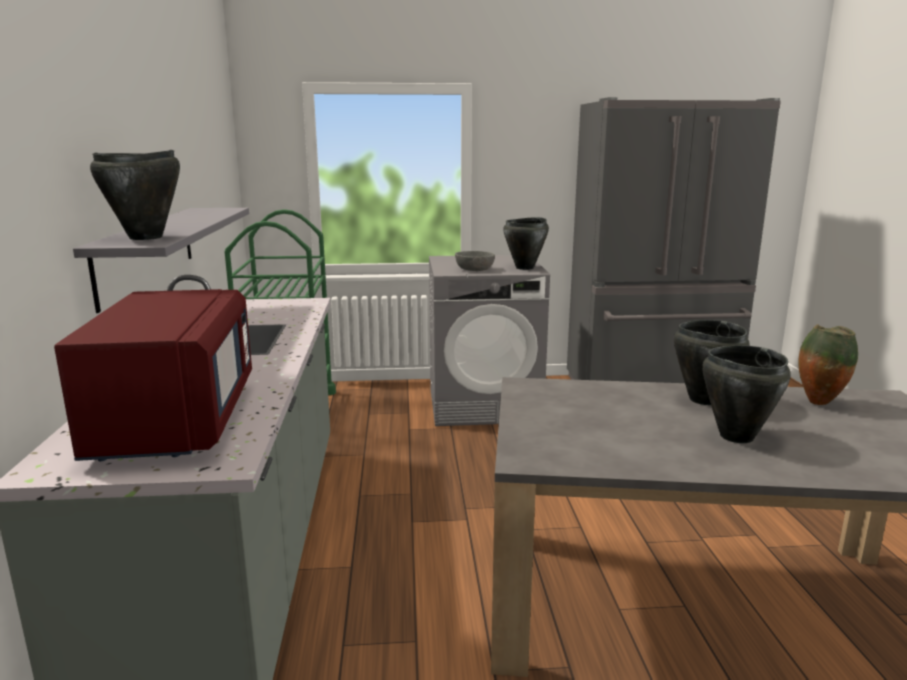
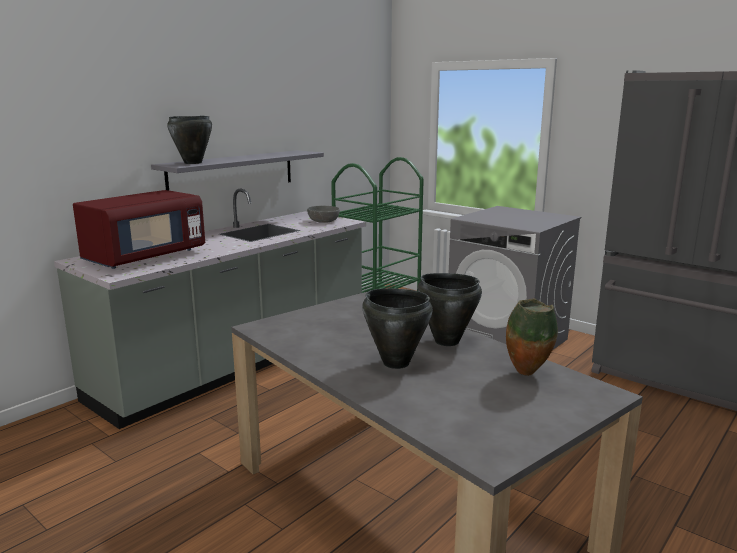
camera: 45 degrees right, 0 degrees up
(474, 269) = (493, 219): grey bowl -> grey bowl (324, 221)
(525, 268) = (536, 225): black cooking pot -> none

